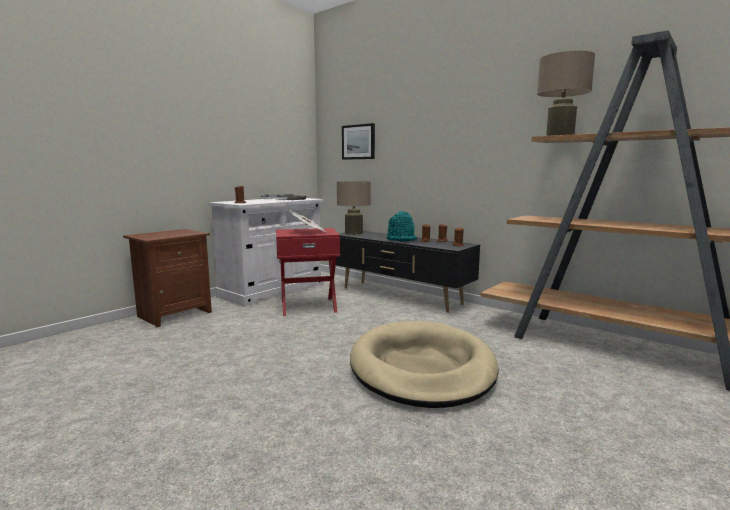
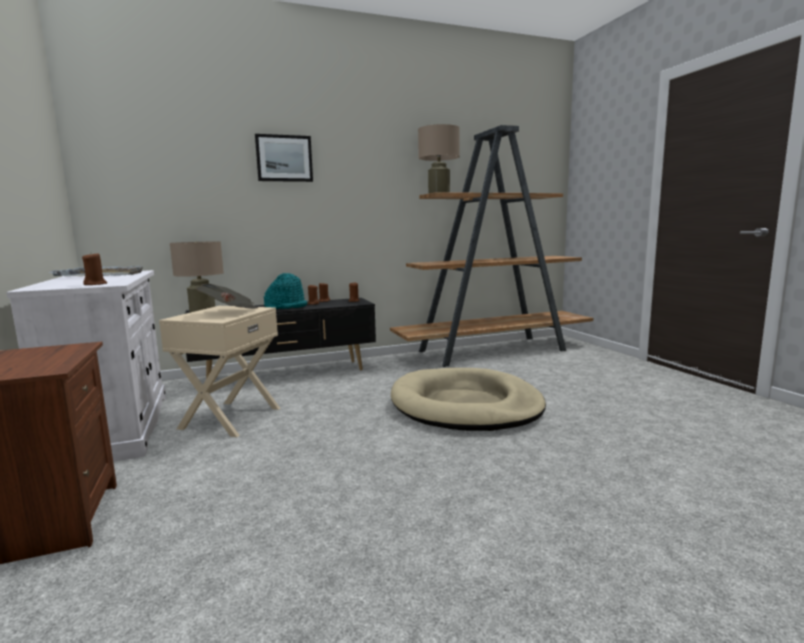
camera: 60 degrees left, 0 degrees up
(308, 306) = (229, 418): red side table -> beige side table
(358, 142) = (168, 188): picture -> picture (284, 158)

